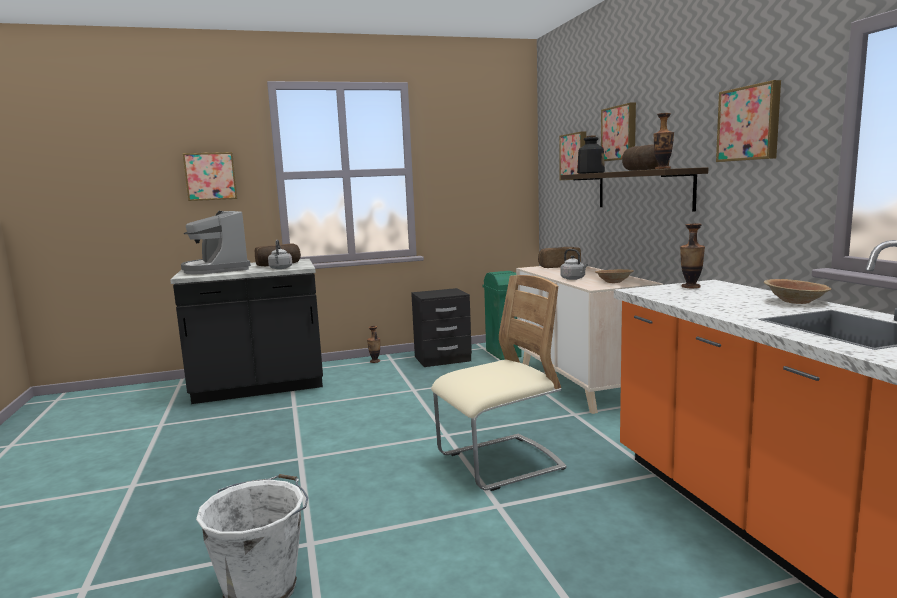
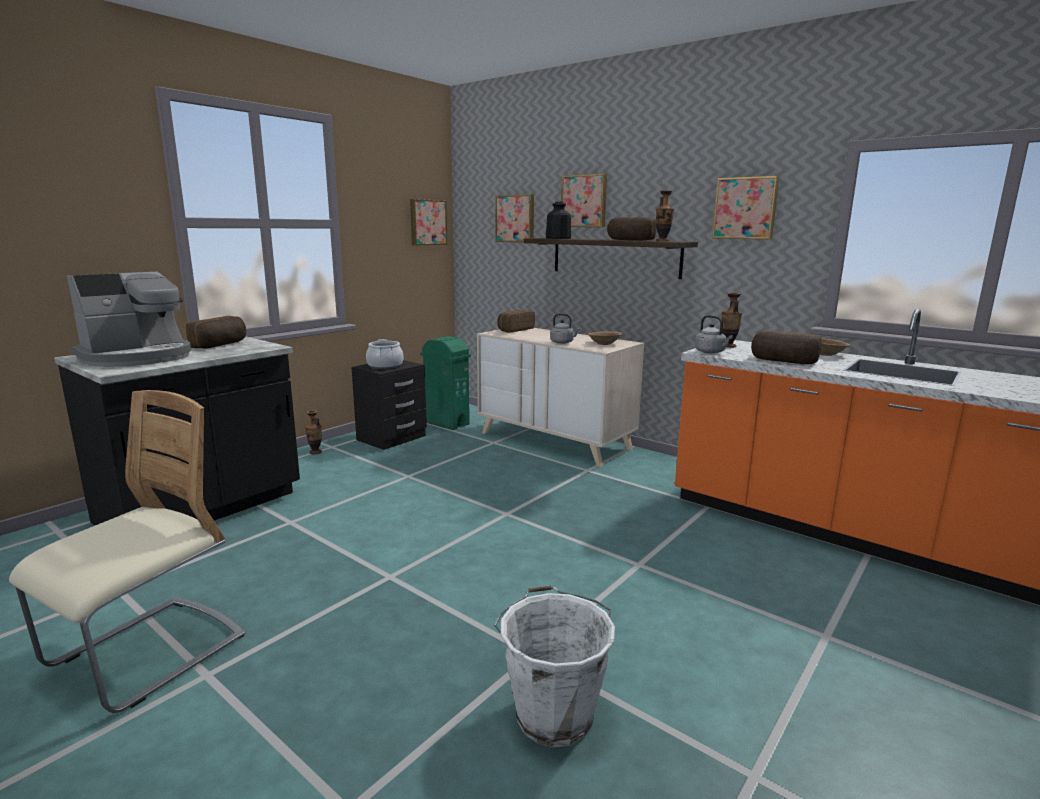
camera: 35 degrees left, 5 degrees up
(210, 176) = (76, 219): picture -> picture (427, 222)
(217, 269) = (138, 357): coffee machine -> coffee machine turned 75 degrees counterclockwise
(280, 268) = (243, 350): grey kettle -> grey kettle (711, 352)
(437, 293) = (385, 365): none -> cooking pot
(500, 463) = (590, 528): beige chair -> beige chair (147, 654)
(706, 305) = (783, 361): none -> bread

